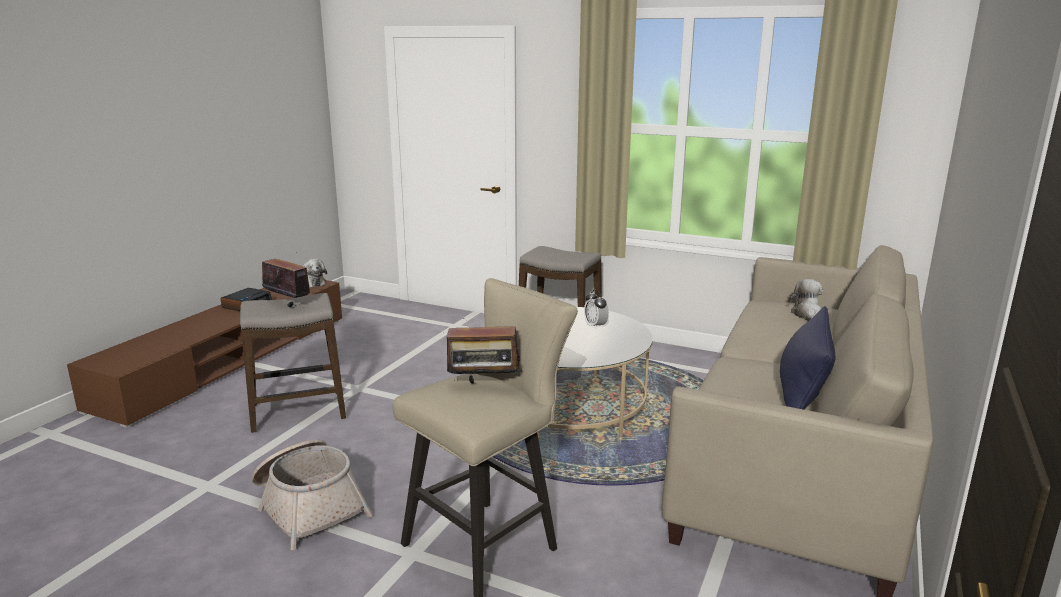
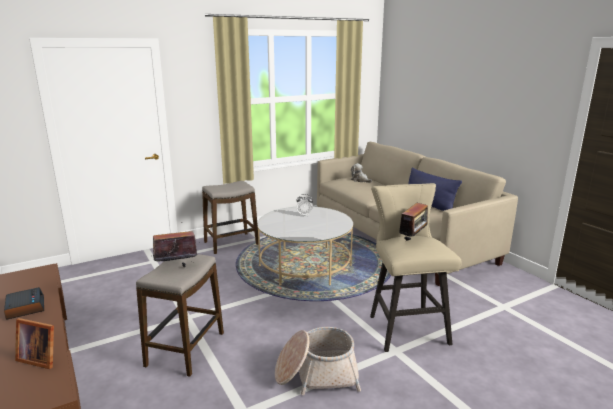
camera: 55 degrees left, 0 degrees up
(171, 342) = (40, 358): none -> picture frame
(312, 283) = (35, 272): plush toy -> none

